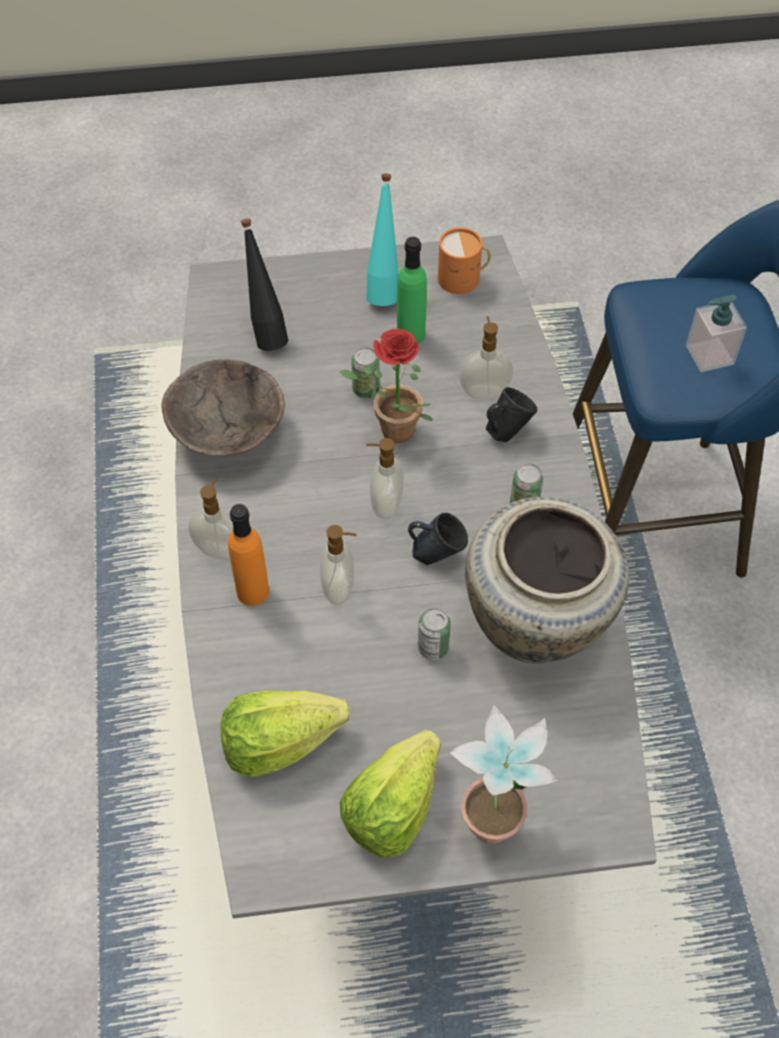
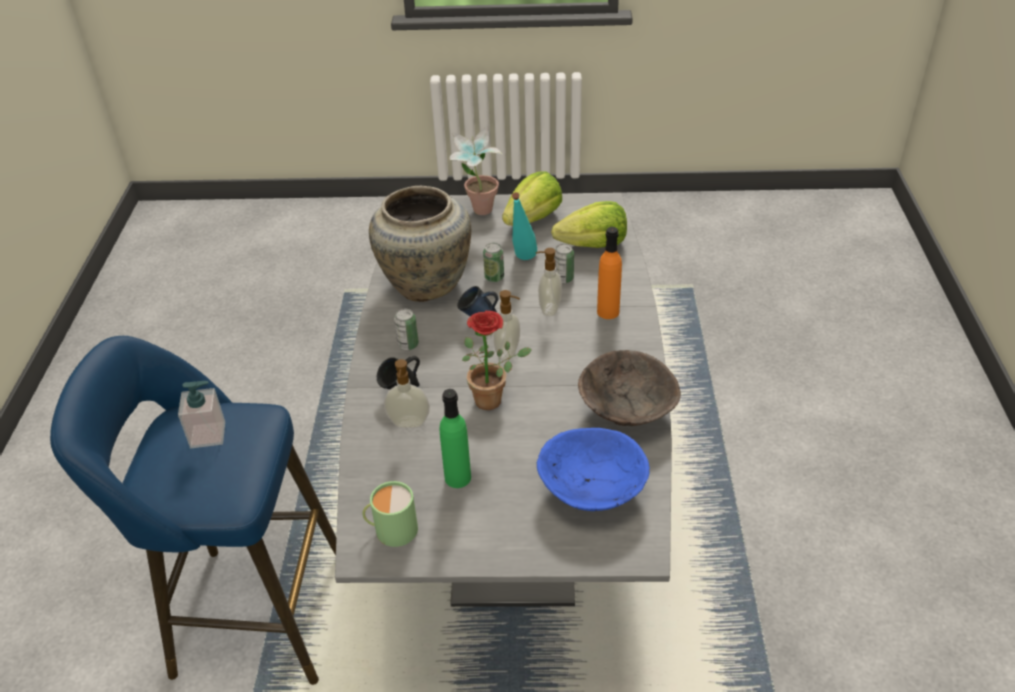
camera: 170 degrees left, 15 degrees down
(220, 549) = (630, 336): soap dispenser -> none
(266, 333) = (591, 491): black bottle -> blue bowl
(366, 389) = (508, 433): can -> can (563, 278)
(383, 289) = (473, 525): turquoise bottle -> turquoise bottle (523, 262)
(463, 278) = (391, 529): orange mug -> green mug

